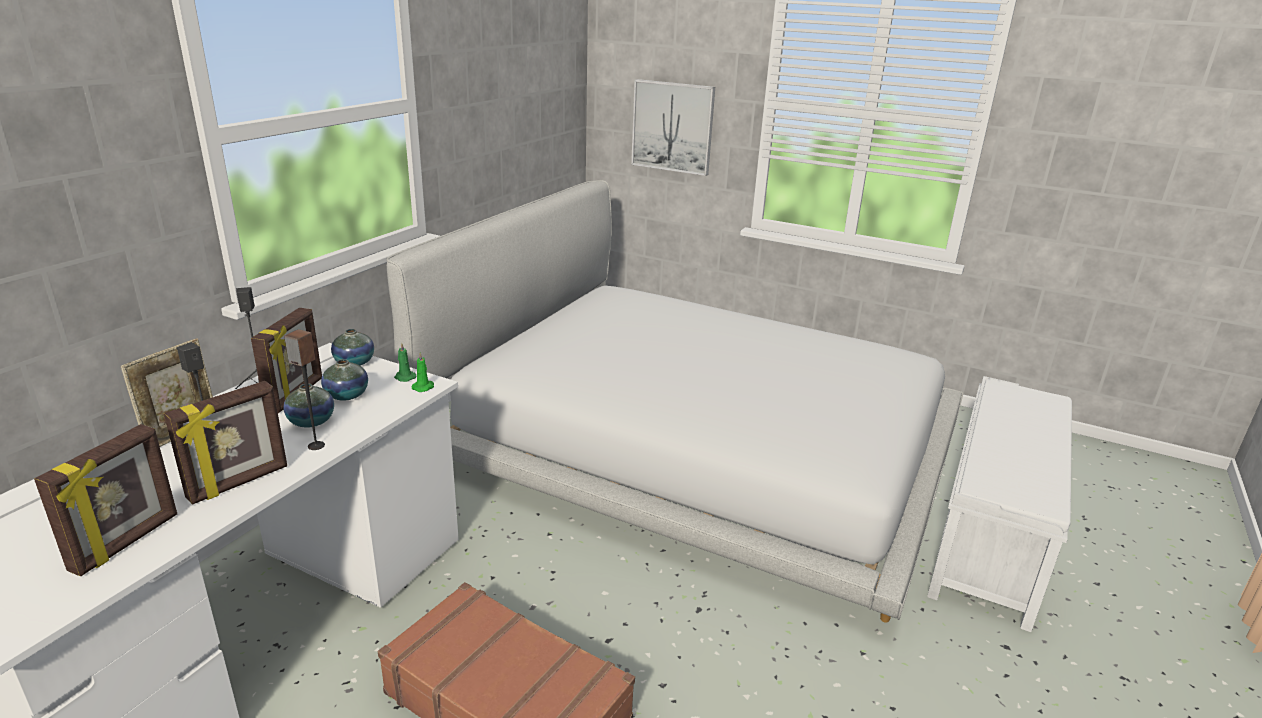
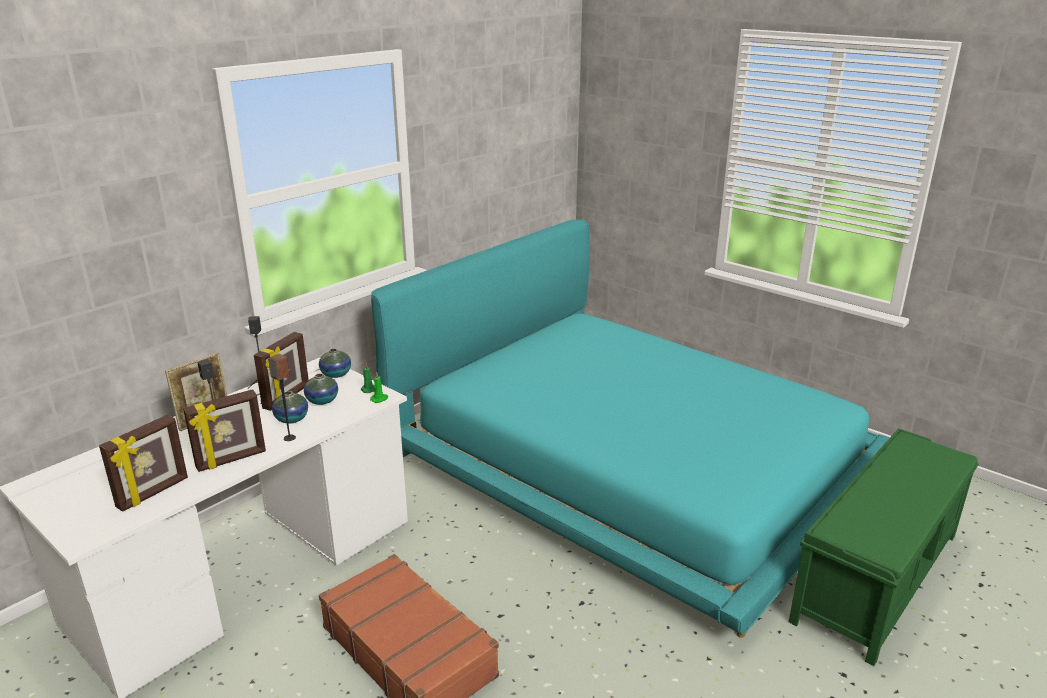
camera: 15 degrees right, 0 degrees up
(672, 127) = (649, 173): picture -> none
(693, 445) = (628, 464): white bed -> turquoise bed
(990, 533) = (877, 575): white bench -> green bench

